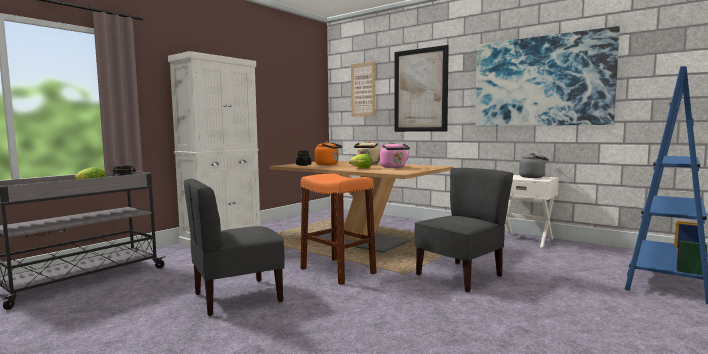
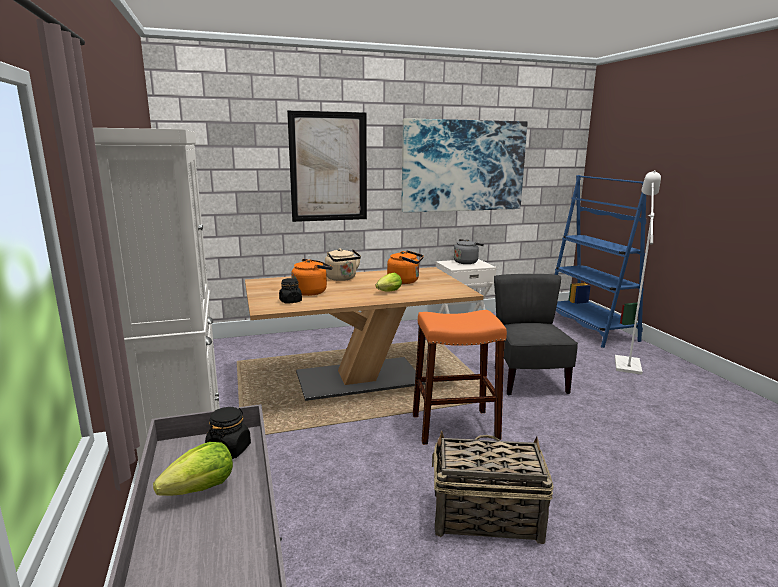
camera: 55 degrees left, 10 degrees up
(237, 297) = (485, 516): grey chair -> basket
(363, 89) = (232, 160): picture -> none
(394, 167) = (405, 281): pink kettle -> orange kettle
(615, 305) = (627, 362): none -> white floor lamp

